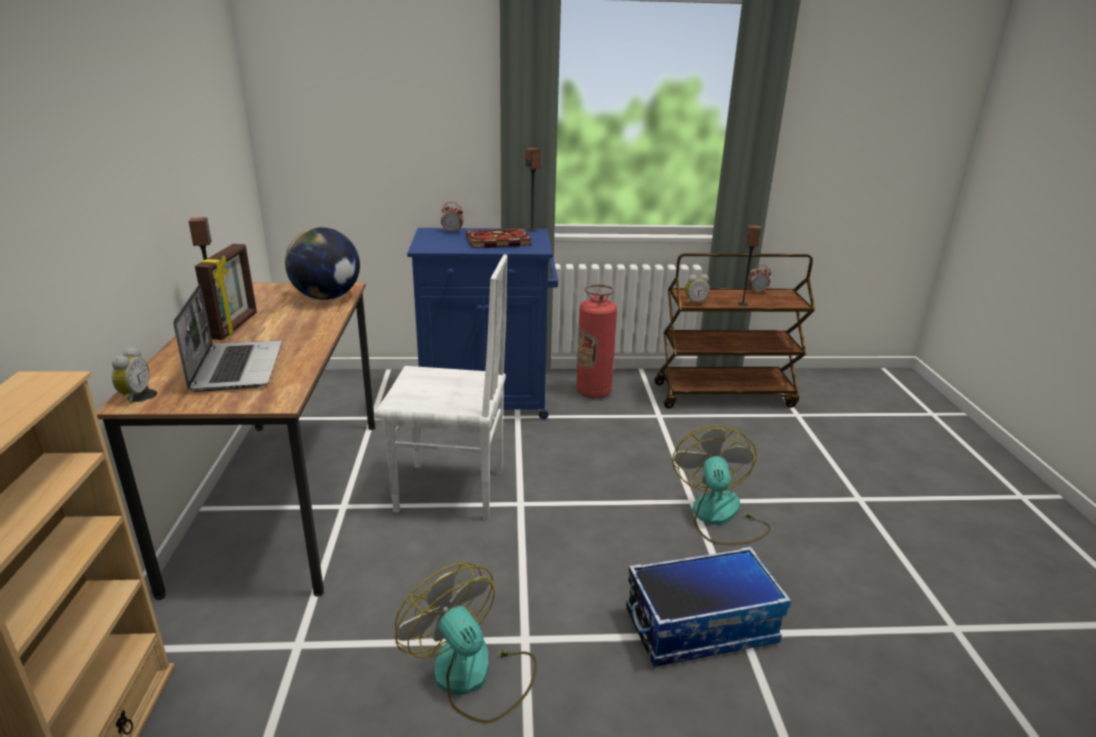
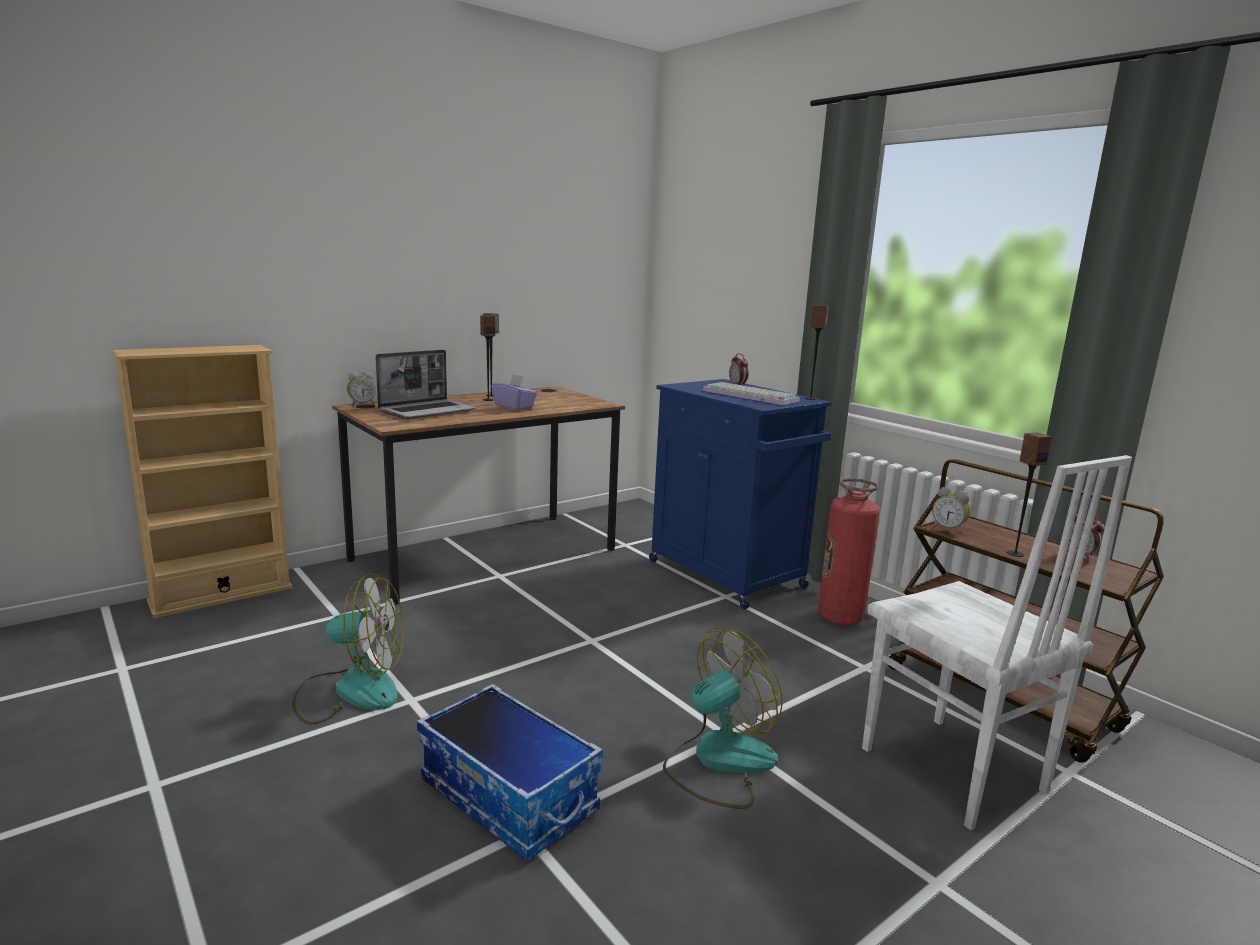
camera: 55 degrees right, 10 degrees down
(235, 326) = (488, 400): picture frame -> speaker
(292, 324) = (514, 407): none -> purple tissue box
(327, 297) = (576, 404): globe -> none
(451, 492) = (567, 606): white chair -> white chair (951, 771)
(473, 676) = (350, 691): fan -> fan turned 75 degrees clockwise
(497, 241) = (748, 396): book -> keyboard

